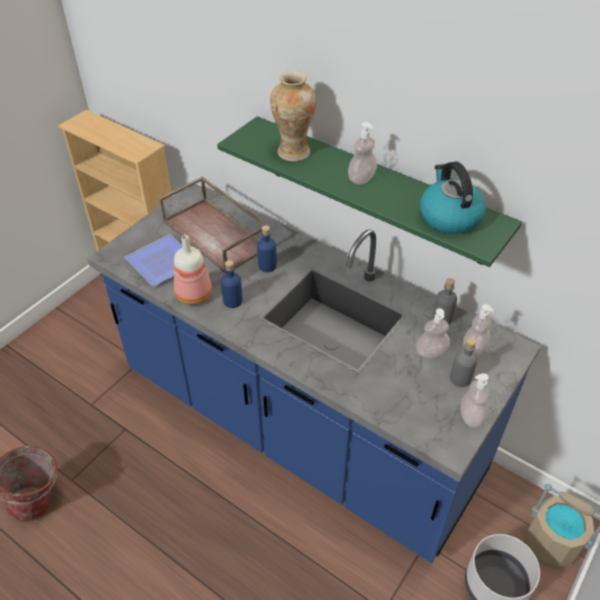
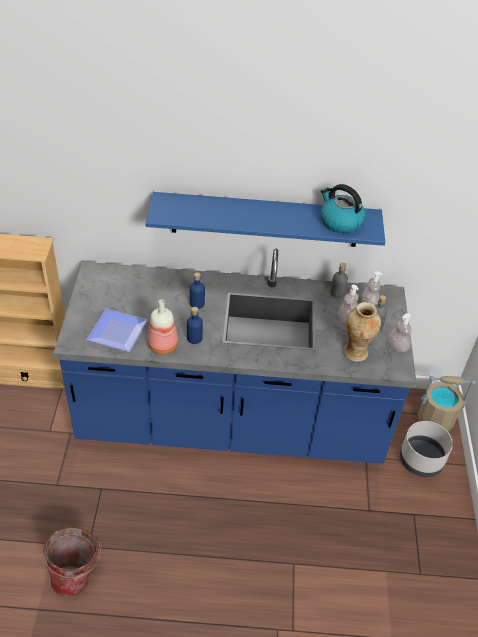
camera: 35 degrees left, 0 degrees up
(217, 234) = (139, 295): brown tray -> none
(293, 152) = (206, 211): vase -> vase (355, 352)
(361, 179) = (267, 214): soap dispenser -> none
(375, 190) = (265, 219): green shelf -> blue shelf

